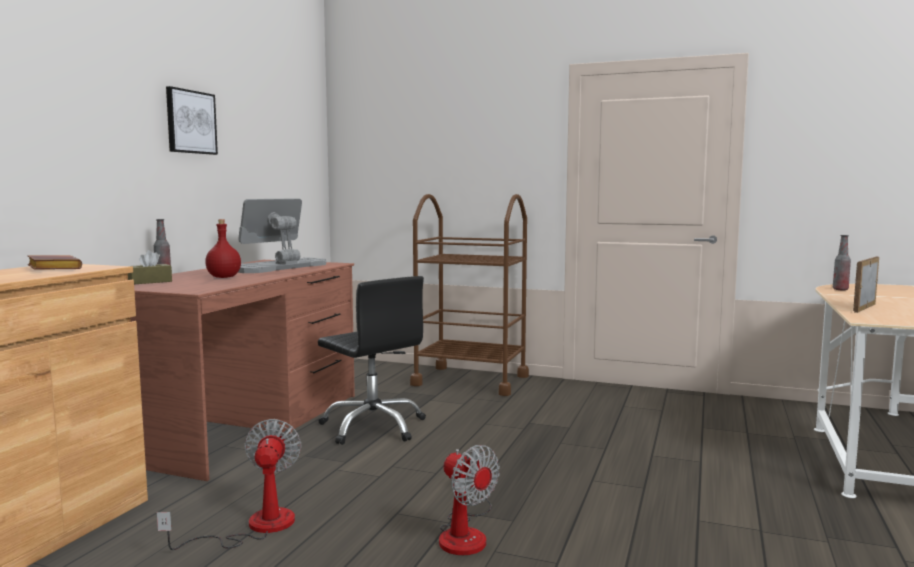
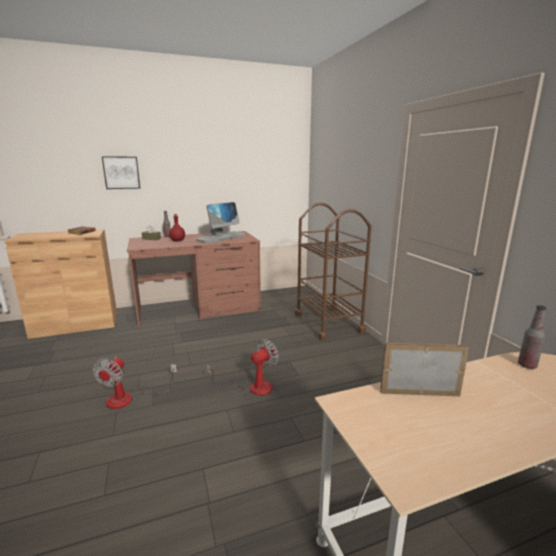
camera: 50 degrees right, 10 degrees up
(190, 122) = (193, 163): picture -> picture (121, 172)
(255, 527) = (104, 353): fan -> fan (252, 387)
(278, 267) = (221, 238): monitor -> monitor turned 135 degrees clockwise
(373, 426) = (229, 330): black office chair -> none

